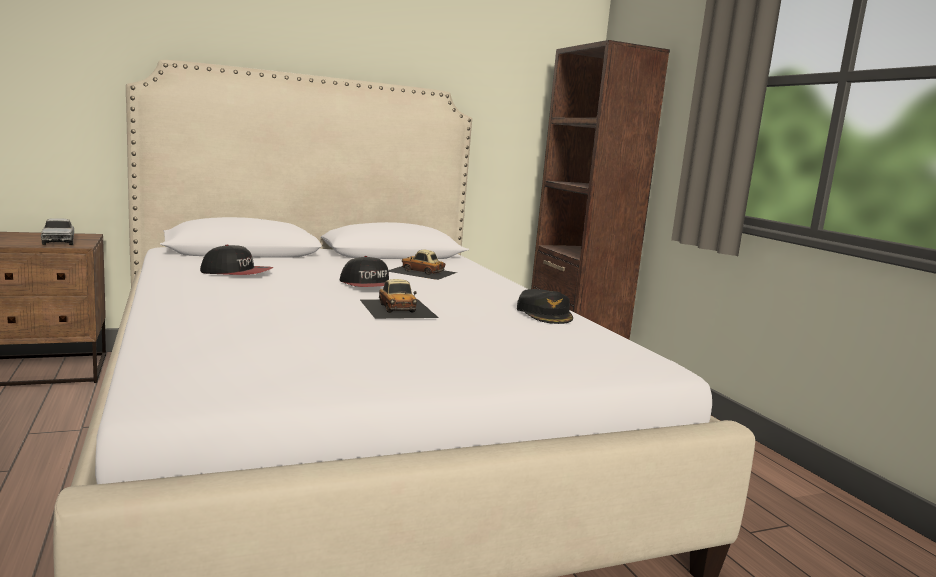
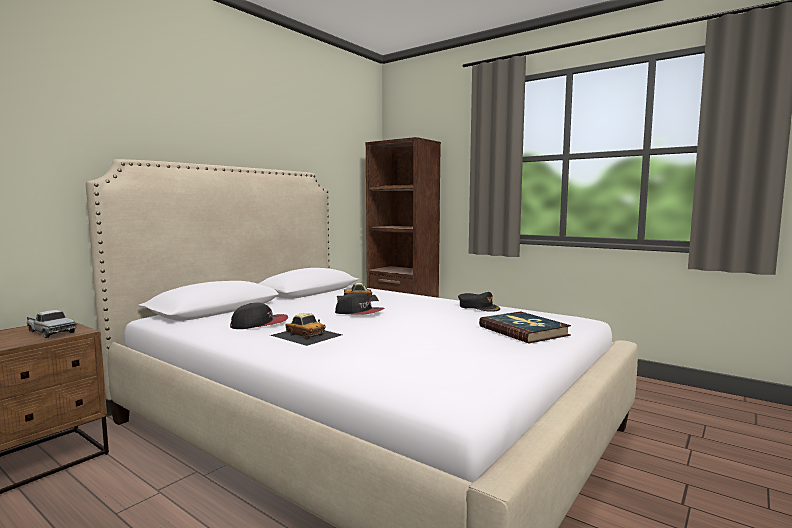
camera: 30 degrees left, 5 degrees down
(398, 308) = (414, 321): toy car -> toy car (306, 335)
(506, 353) = (524, 331): none -> book

